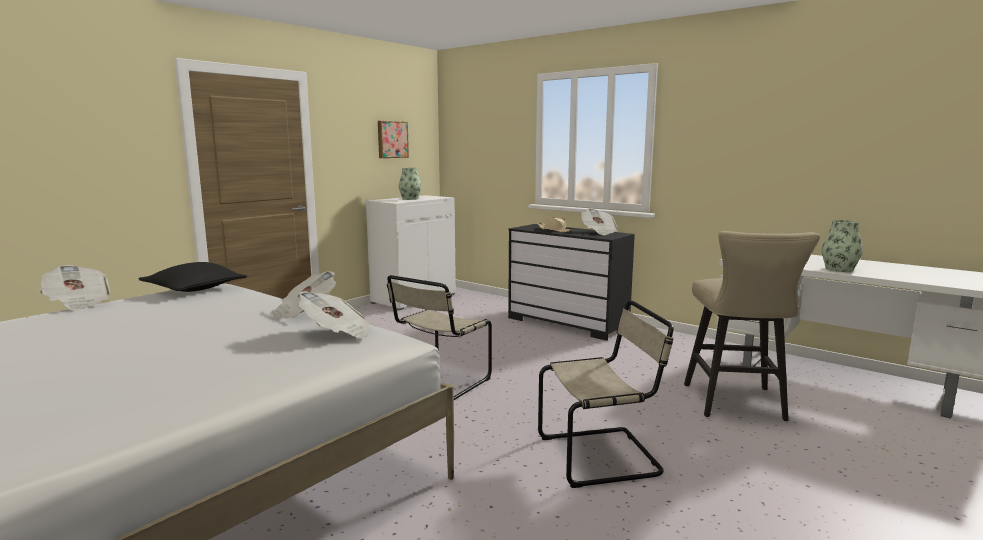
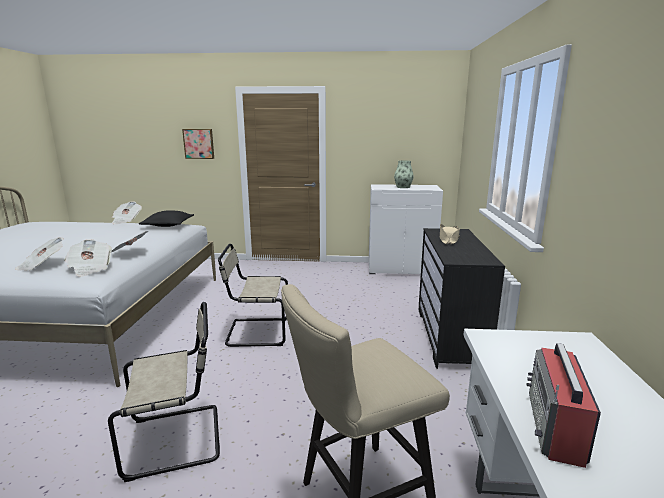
camera: 55 degrees right, 5 degrees up
(392, 139) = (404, 135): picture -> picture (199, 143)
(599, 232) = (476, 253): newspaper -> newspaper (42, 265)
(603, 456) = (178, 439): beige chair -> beige chair turned 60 degrees counterclockwise
(839, 269) = (555, 427): vase -> radio

